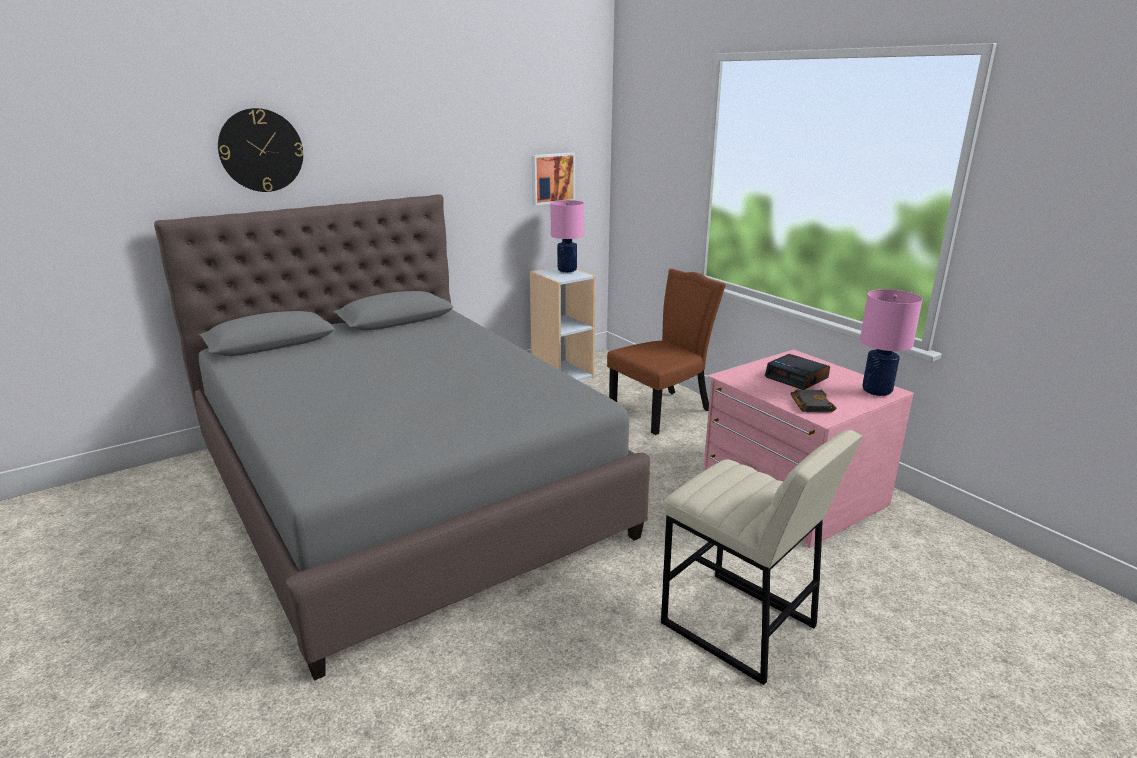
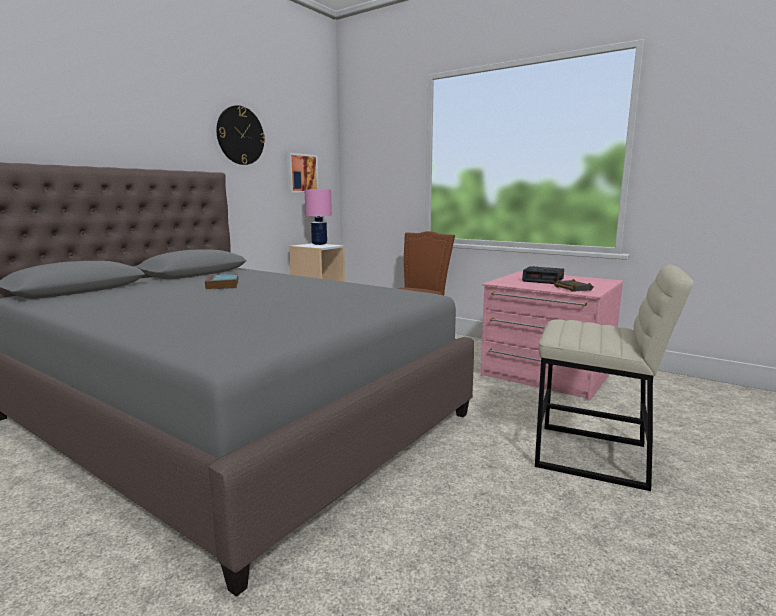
camera: 20 degrees left, 10 degrees down
(261, 150) = (59, 110): wall clock -> wall clock (240, 135)
(404, 351) = (223, 285): none -> book
(877, 392) = (602, 281): pink table lamp -> none

